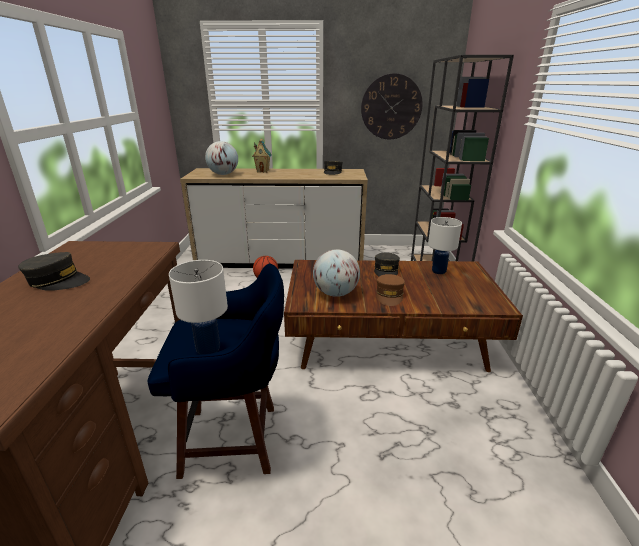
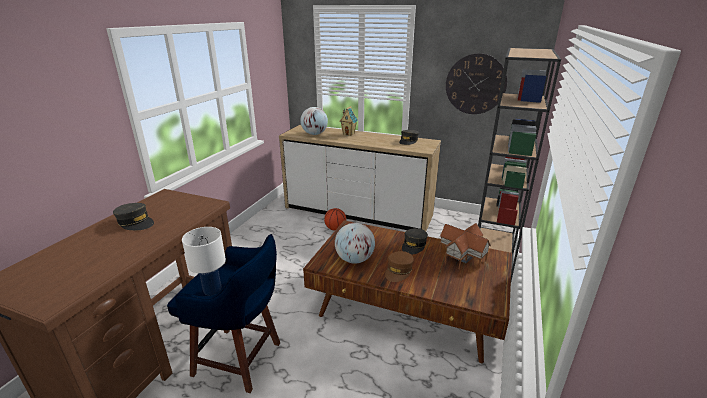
camera: 20 degrees right, 0 degrees up
(439, 271) = (463, 256): white table lamp -> toy house

